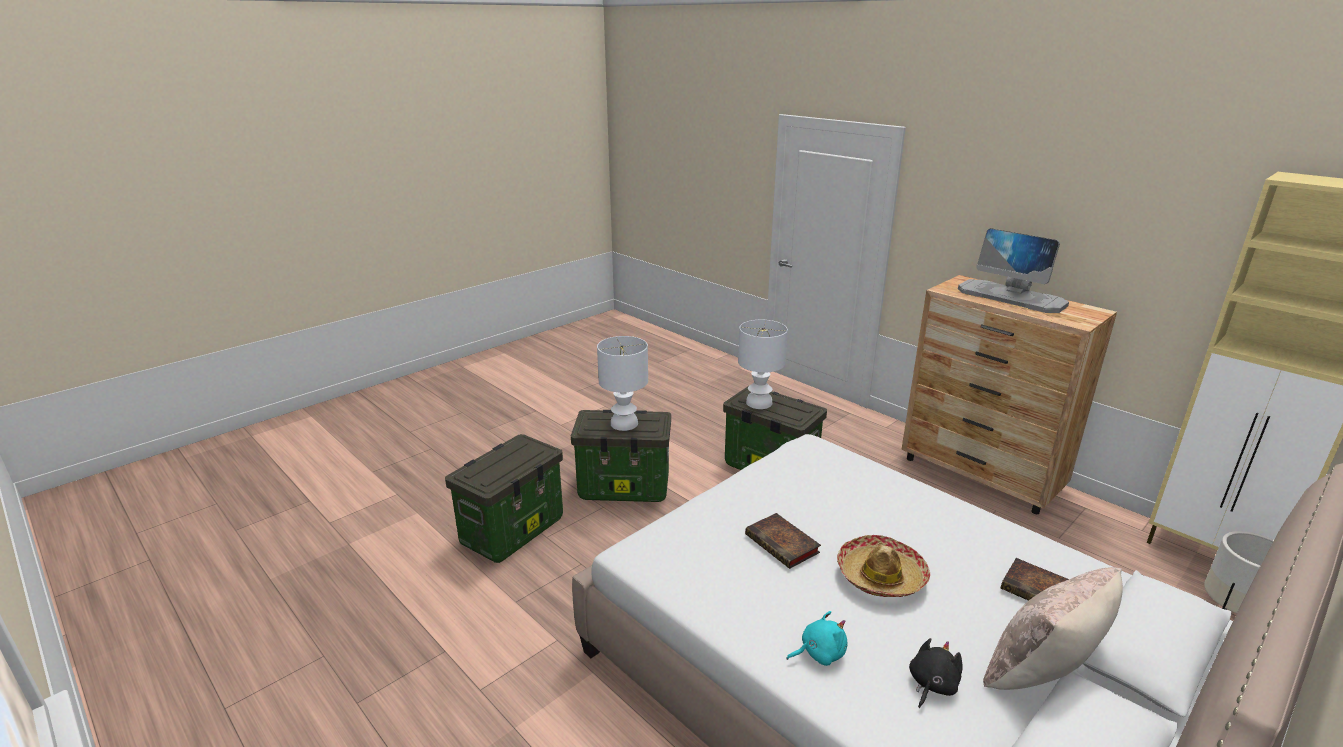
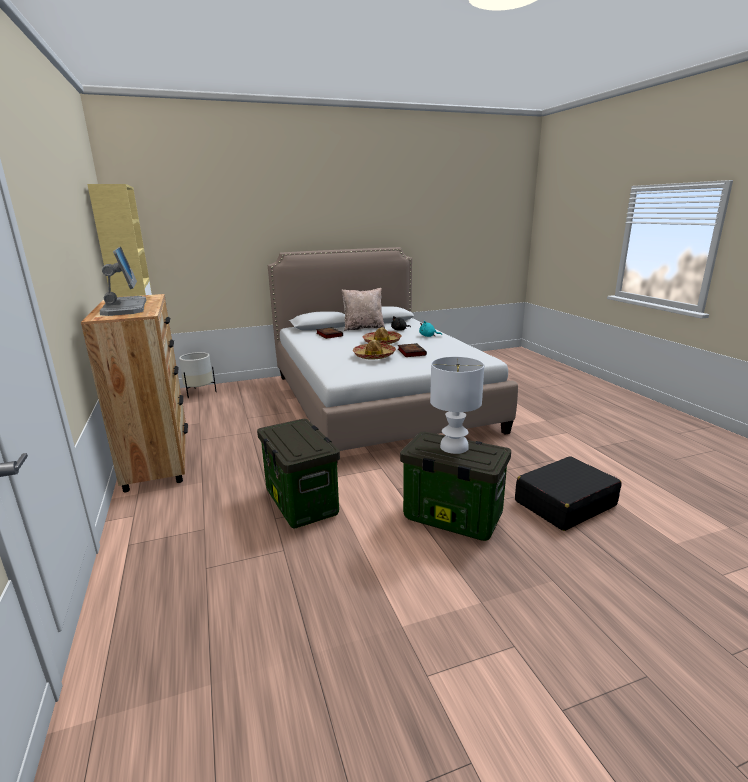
camera: 155 degrees left, 5 degrees down
(513, 530) = (564, 503): storage box -> black suitcase
(759, 403) = (308, 441): white table lamp -> none
(825, 505) = (374, 356): none -> hat

